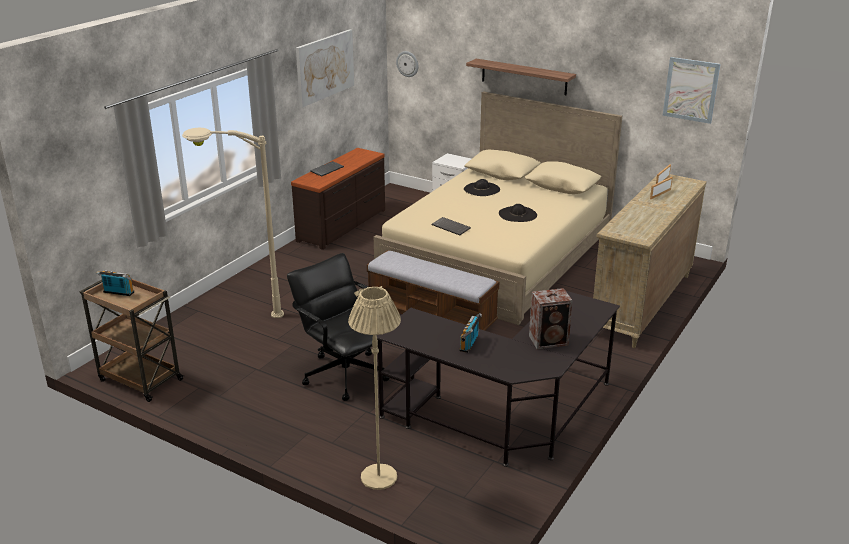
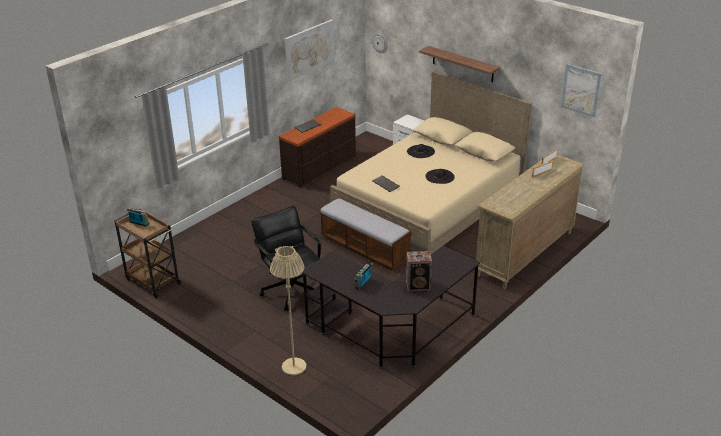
camera: 10 degrees right, 5 degrees up
(236, 316) = (226, 238): beige floor lamp -> none

